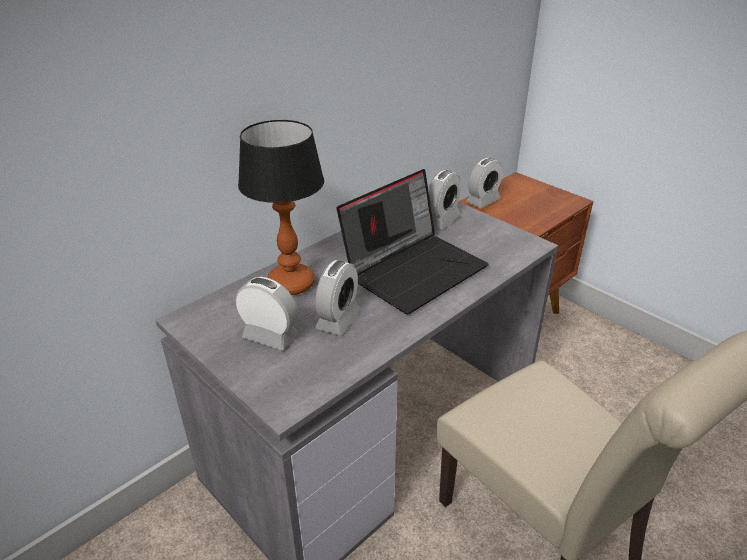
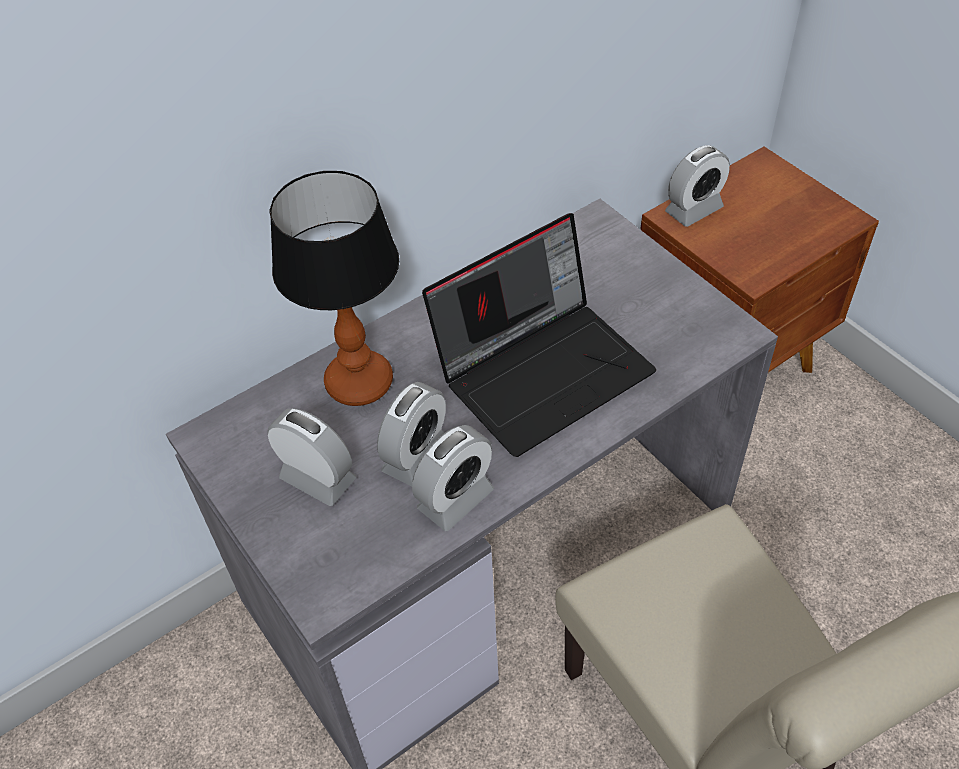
camera: 10 degrees right, 15 degrees up
(441, 220) = (606, 269): alarm clock -> alarm clock (455, 499)

